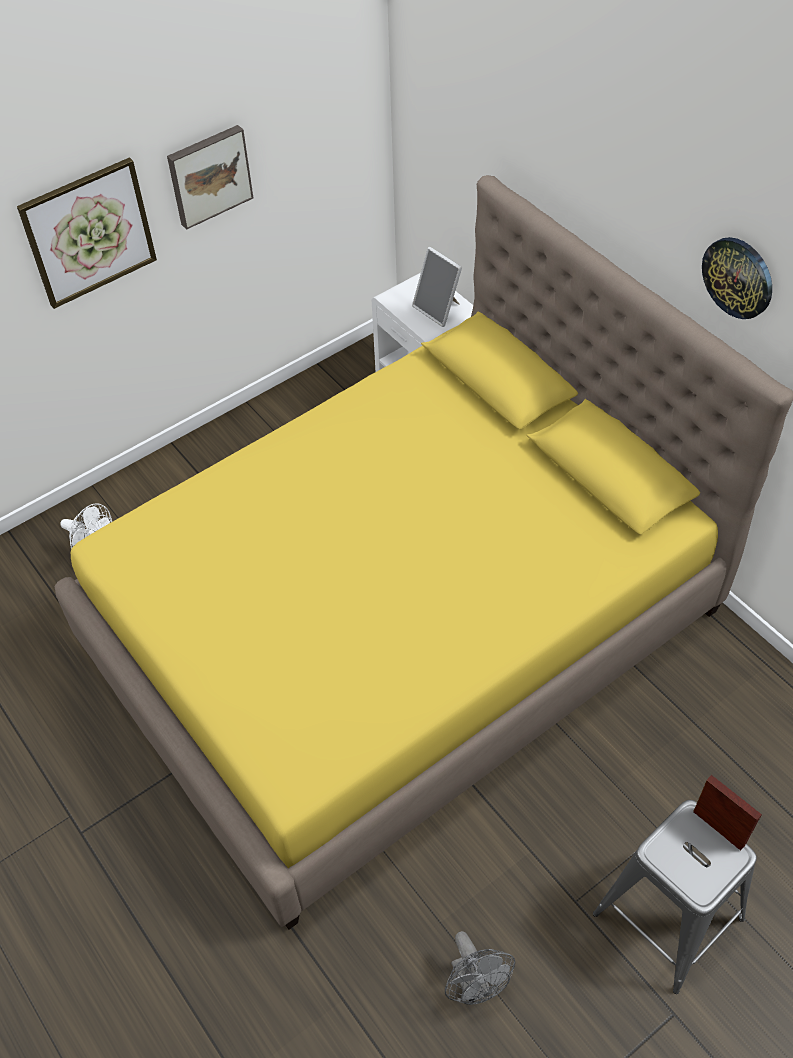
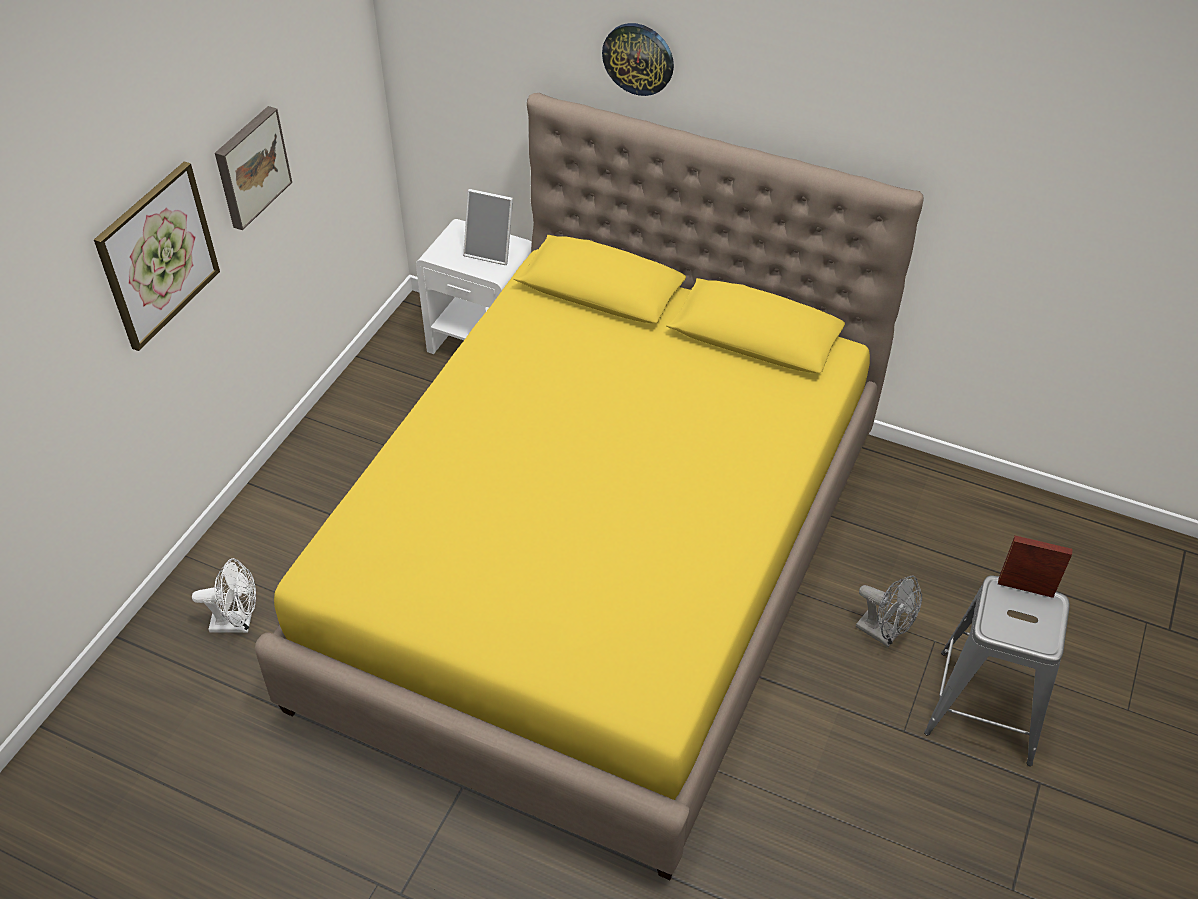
camera: 30 degrees left, 5 degrees down
(475, 986) = (867, 843): grey fan -> grey fan (884, 633)
(738, 277) = (839, 106): wall clock -> wall clock (638, 58)

